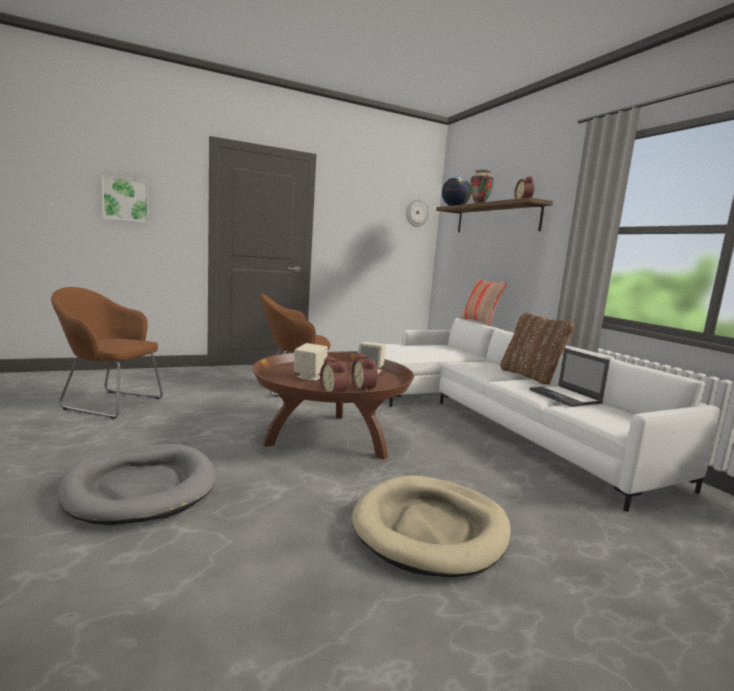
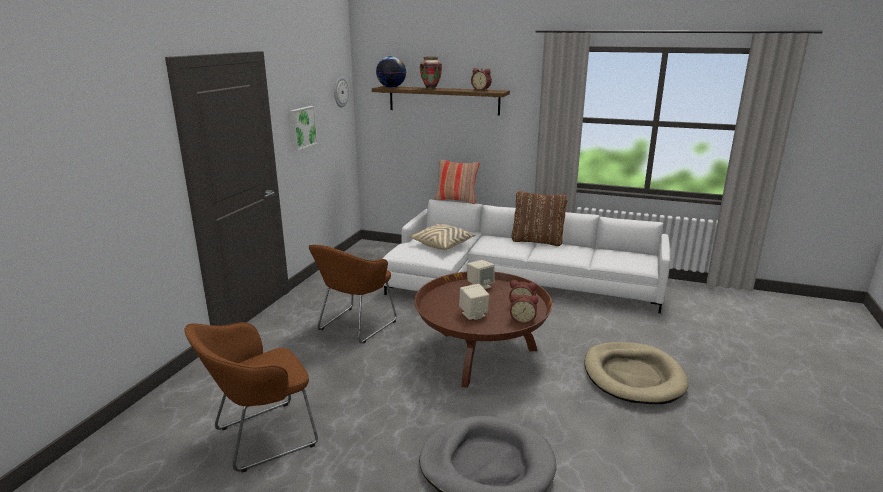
camera: 45 degrees left, 10 degrees up
(125, 199) = (97, 177): picture -> picture (302, 127)
(423, 351) = (443, 244): none -> beige pillow
(565, 396) = (587, 253): laptop -> none

